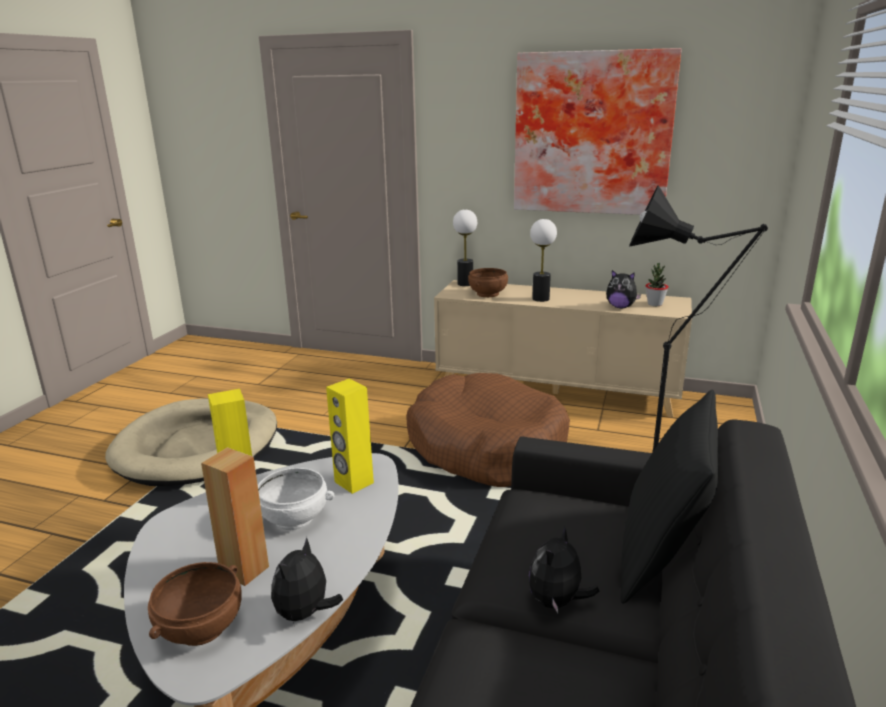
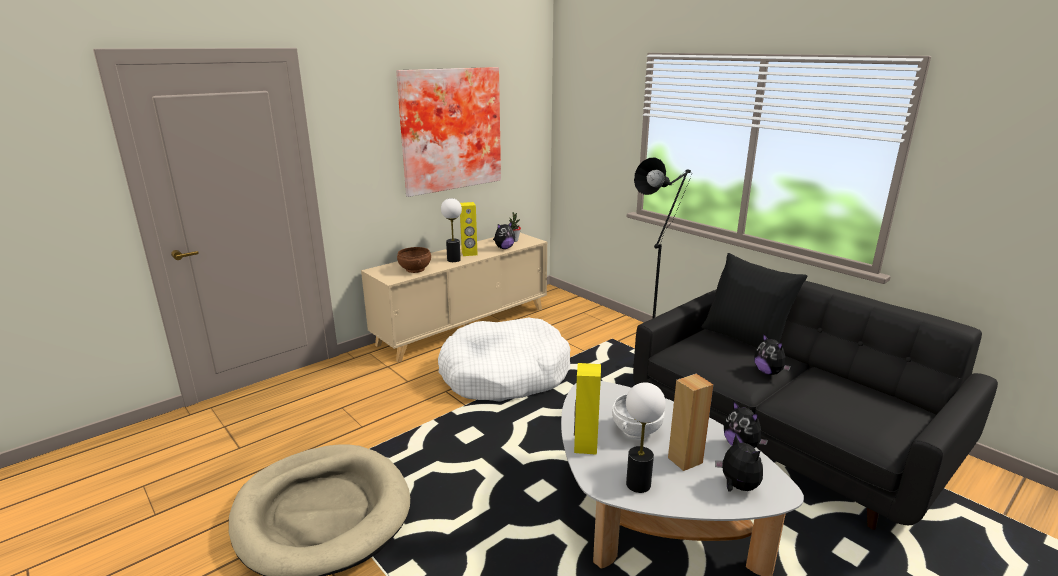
camera: 60 degrees left, 0 degrees up
(200, 627) = (737, 487): brown bowl -> plush toy
(353, 482) = (608, 399): yellow speaker -> yellow speaker (469, 253)
(465, 284) = (379, 269): table lamp -> table lamp (638, 484)
(486, 447) = (504, 374): brown dog bed -> white dog bed

